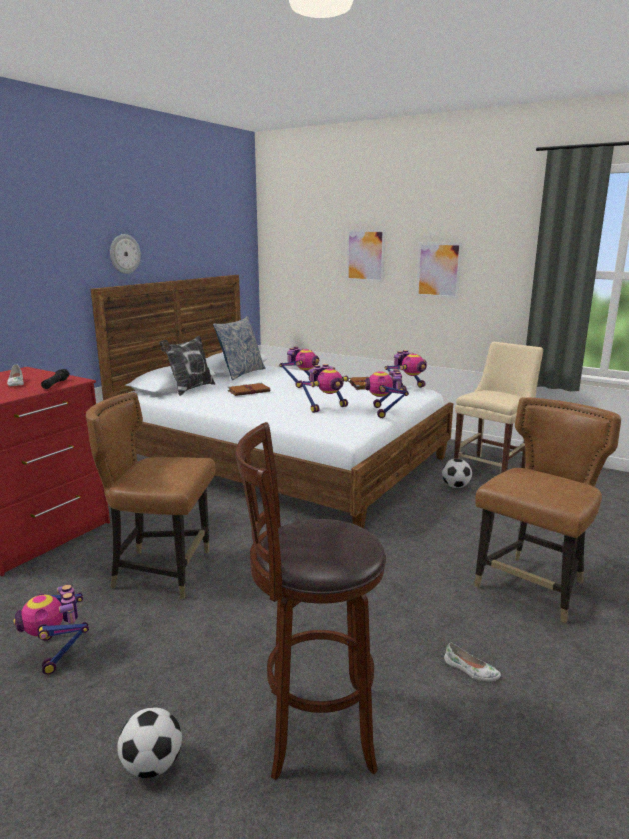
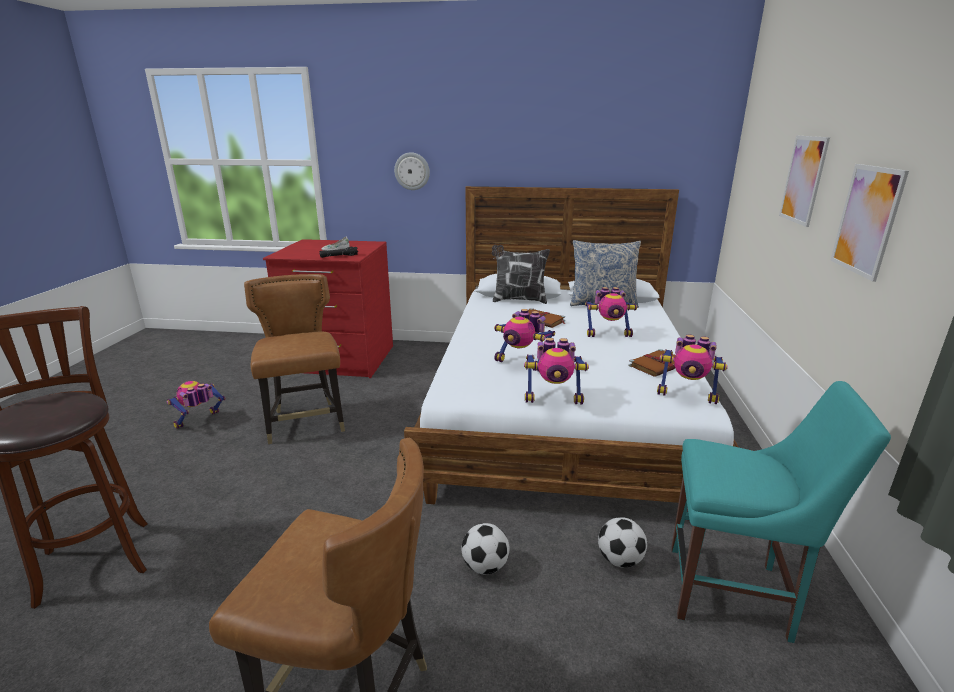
camera: 65 degrees right, 5 degrees up
(124, 254) = (511, 156): wall clock -> wall clock (412, 171)
(153, 765) = (78, 496): football -> football (485, 566)
(385, 412) = (553, 398): toy robot -> toy robot turned 150 degrees counterclockwise
(471, 670) = (160, 653): white shoe -> none
(492, 469) = (734, 593): beige chair -> turquoise chair

